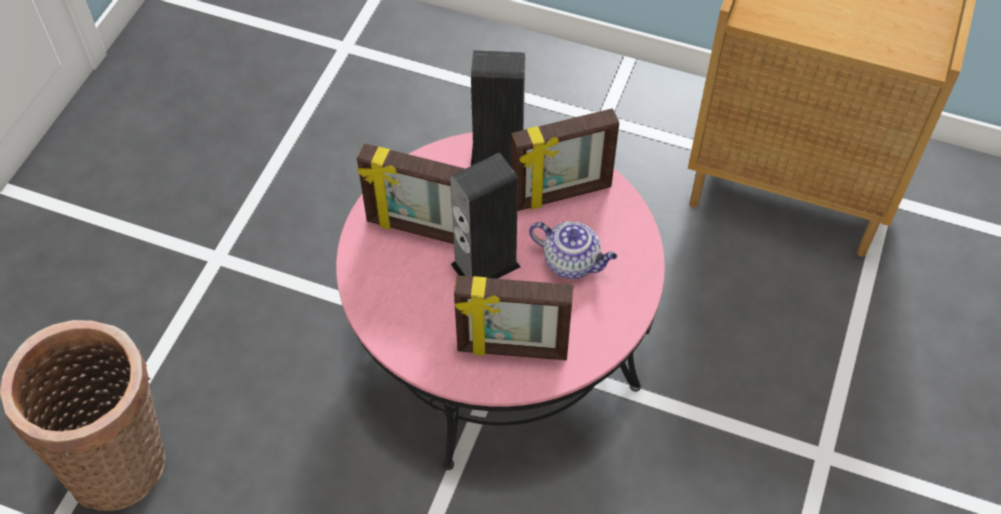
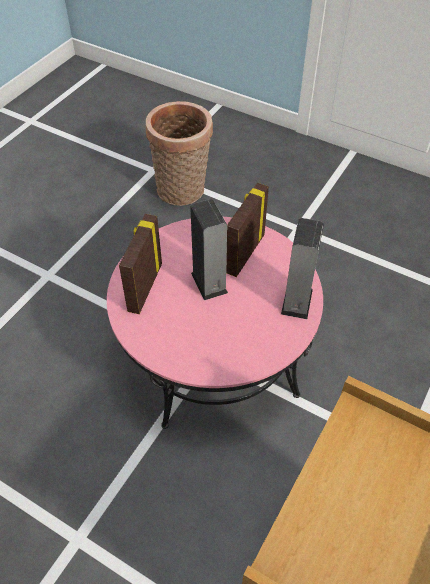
camera: 100 degrees right, 5 degrees down
(561, 194) = (259, 332): picture frame -> none
(572, 262) = (201, 328): teapot -> none

